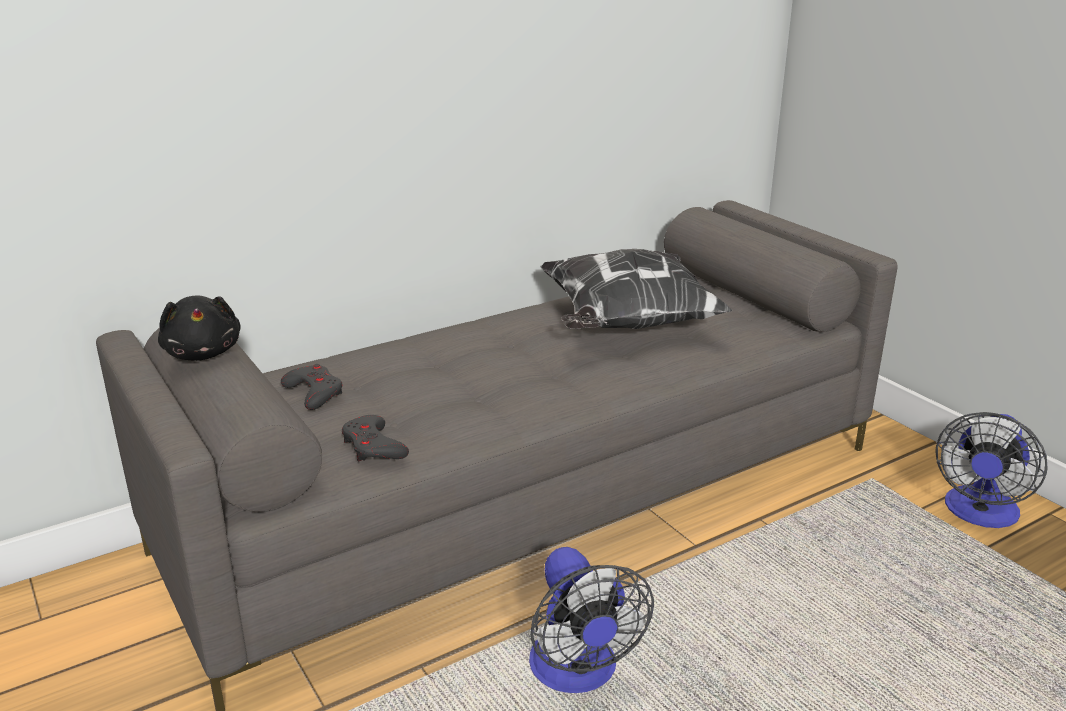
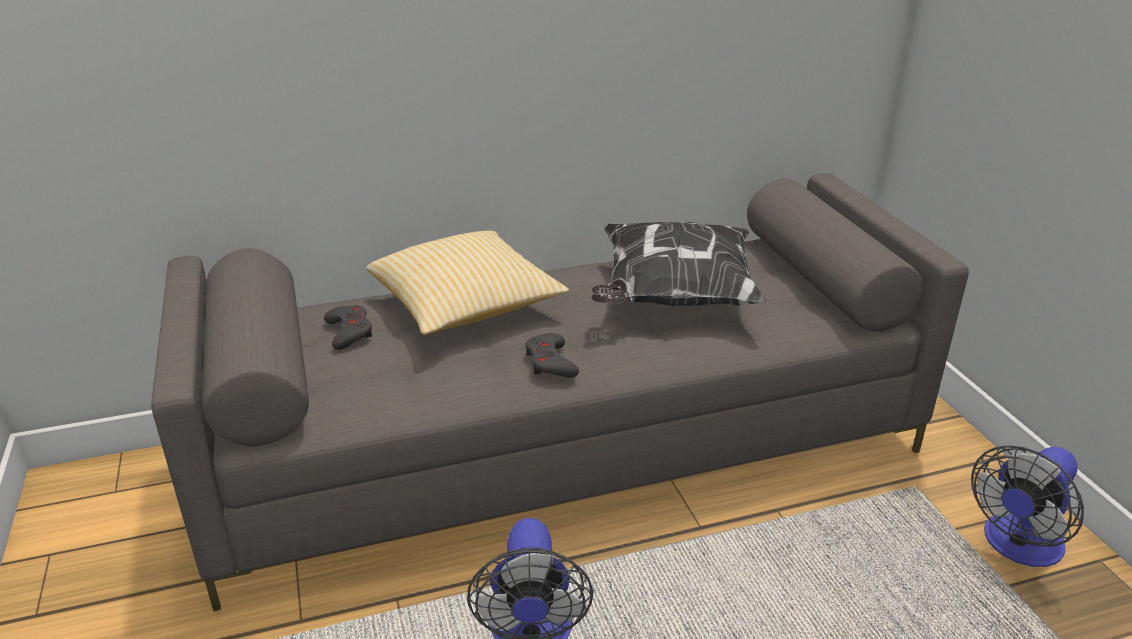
camera: 15 degrees right, 5 degrees up
(203, 353) = (239, 290): black plush toy -> none
(373, 446) = (371, 396): grey game controller -> grey game controller (550, 362)
(424, 356) = (465, 307): none -> pillow

